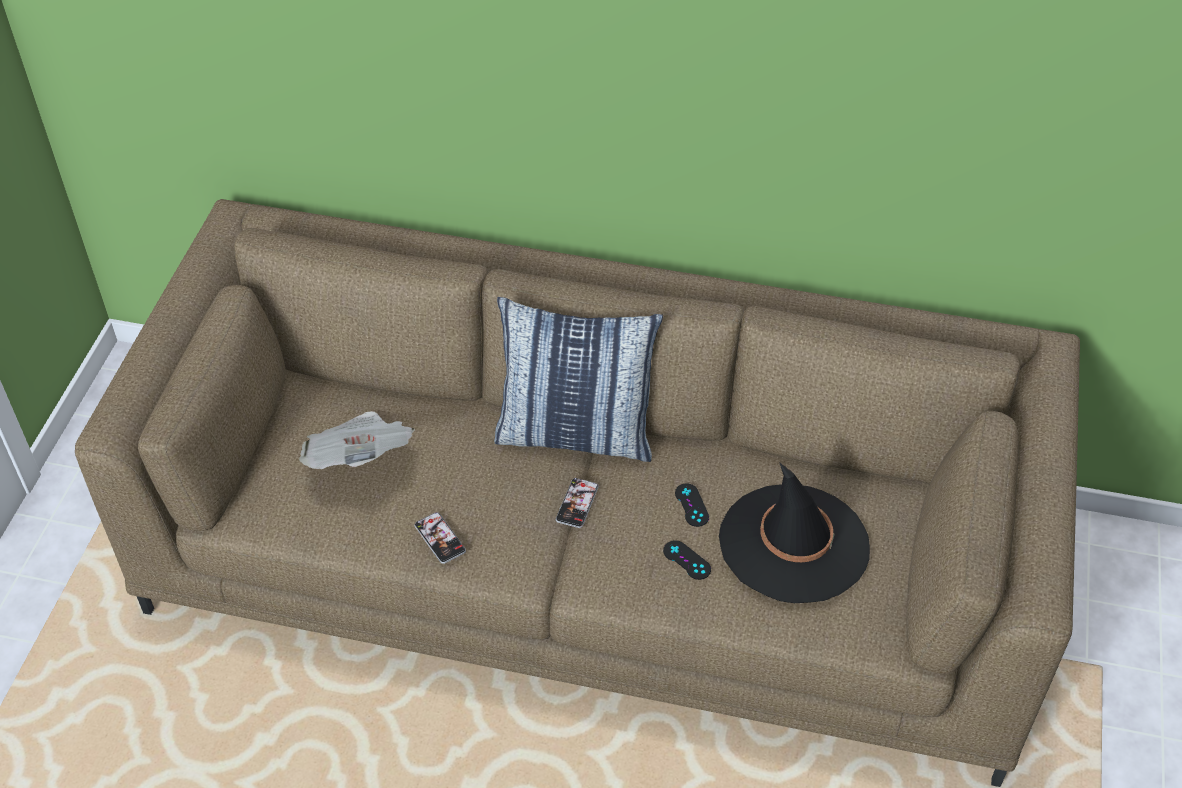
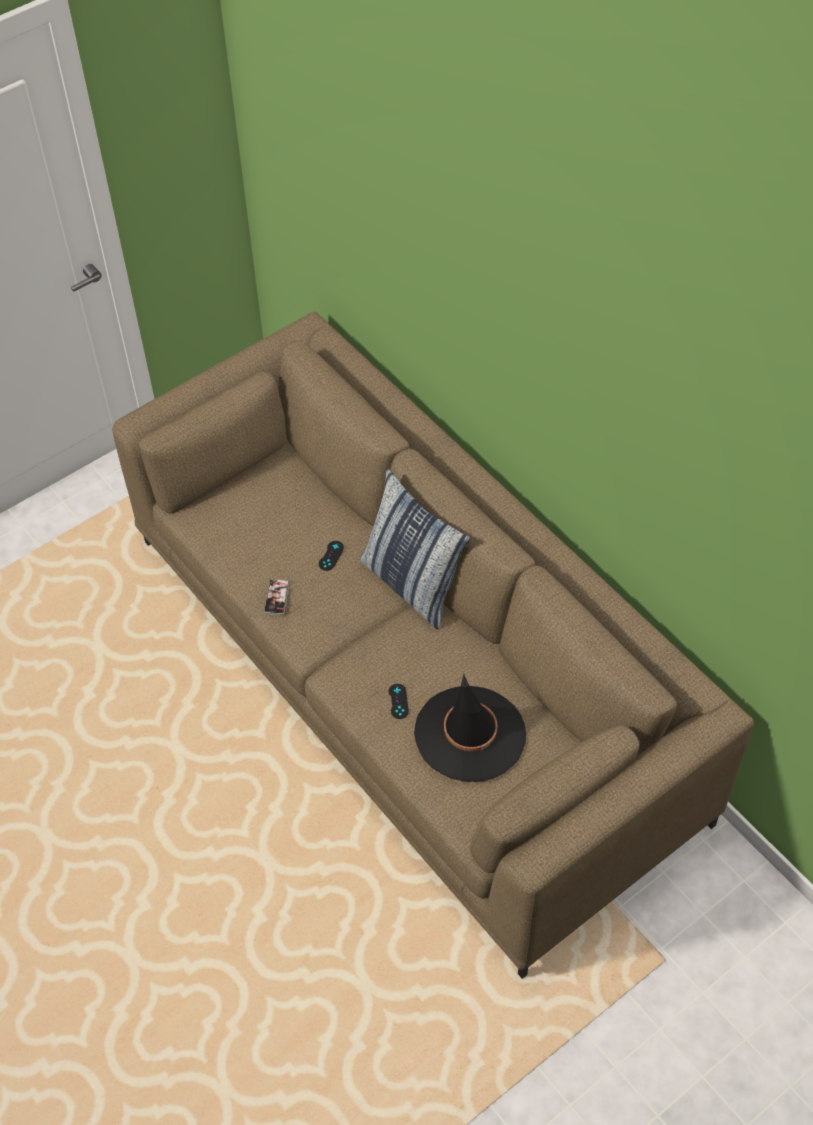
camera: 40 degrees right, 5 degrees up
(360, 459) = (277, 522): newspaper -> none
(577, 503) = (371, 626): phone -> none
(691, 505) = (434, 671): black game controller -> black game controller (331, 556)

